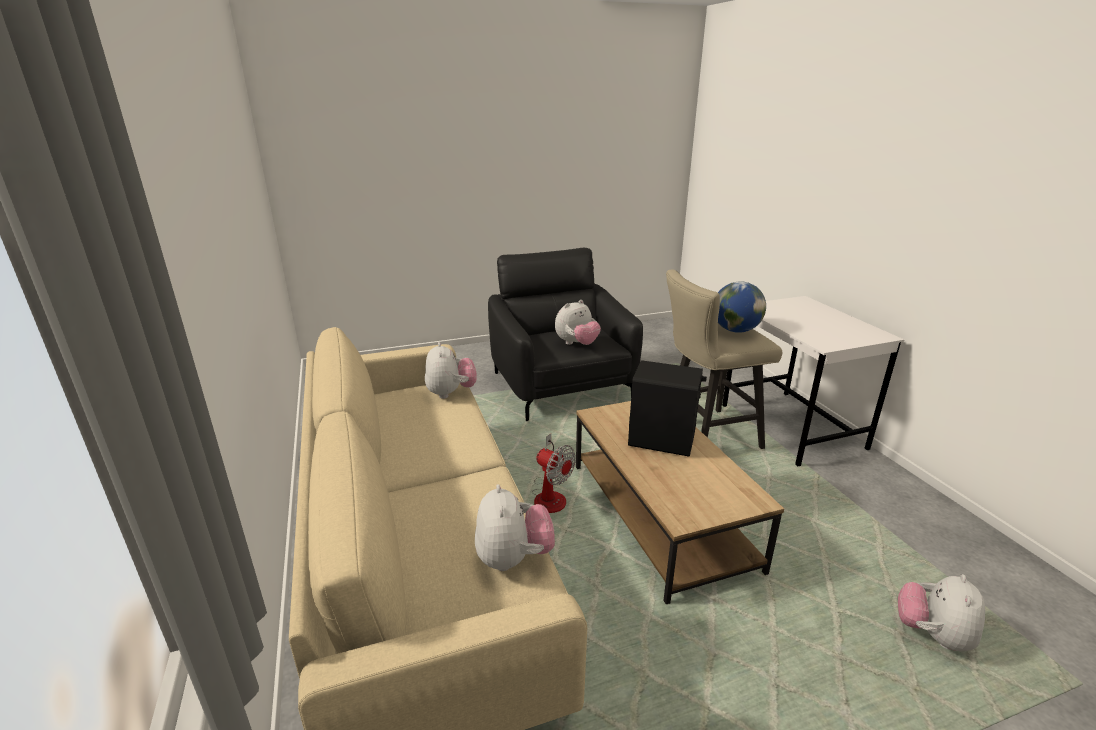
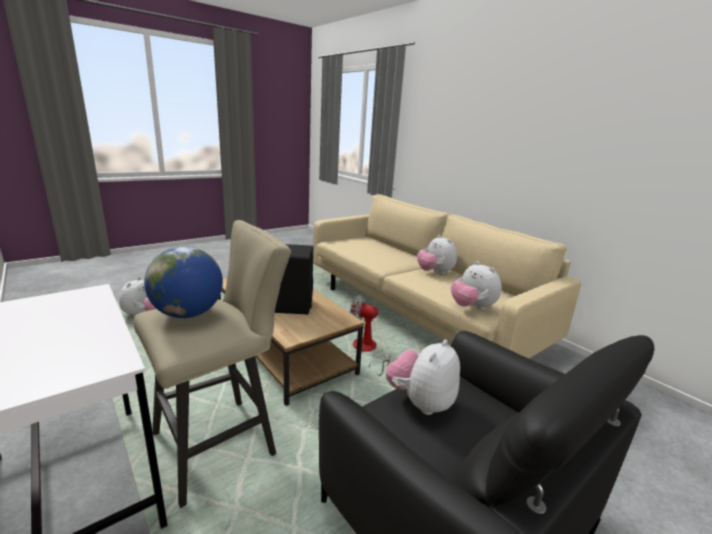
camera: 160 degrees right, 5 degrees down
(513, 558) = (349, 248): plush toy -> plush toy (435, 272)

